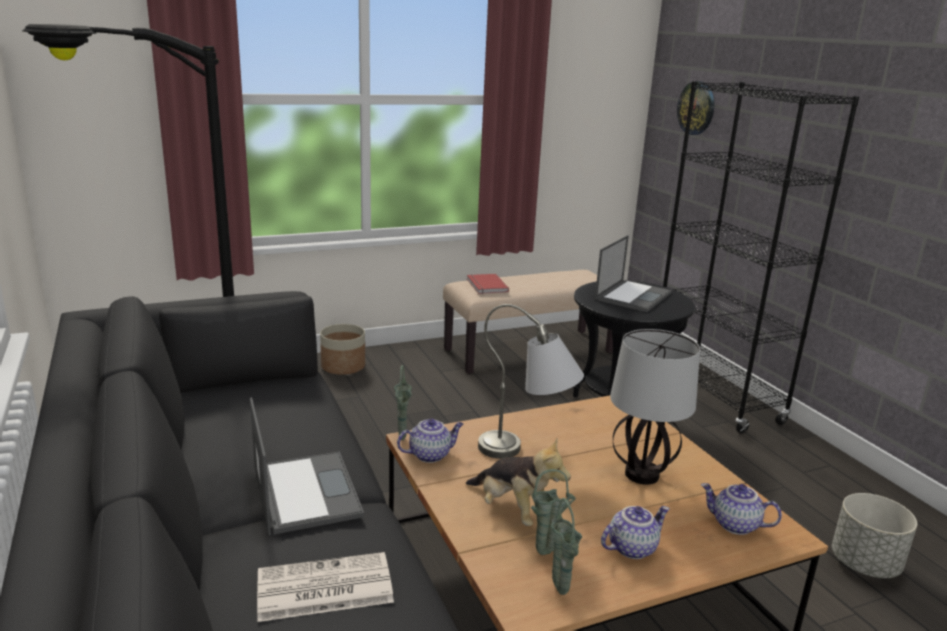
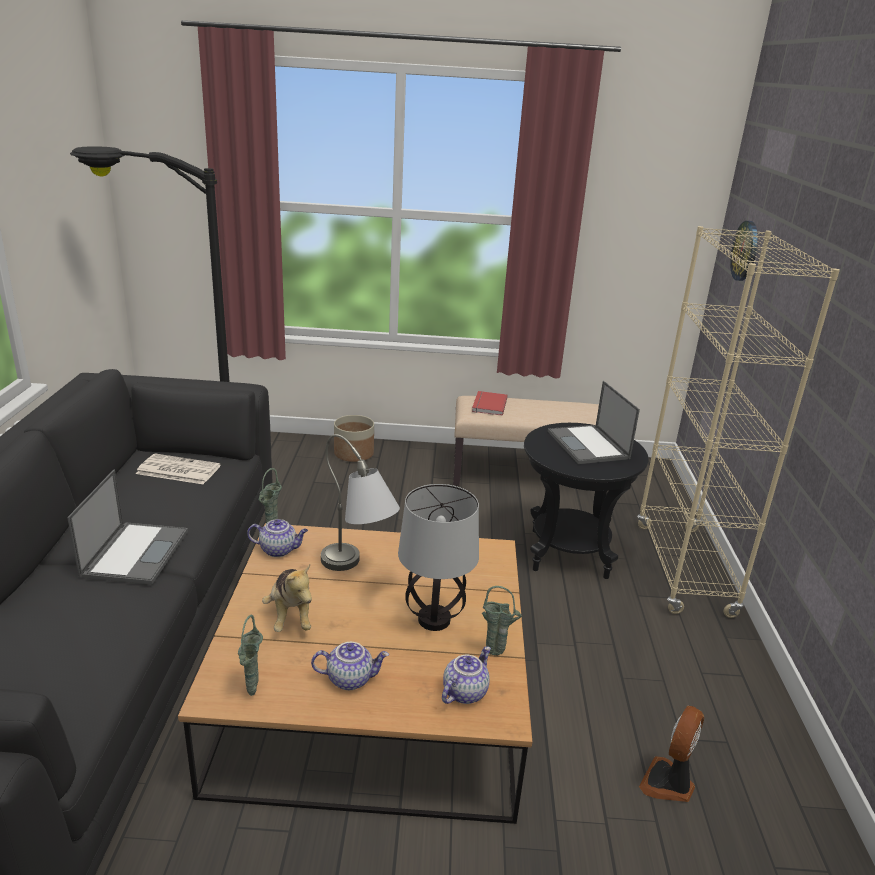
camera: 25 degrees right, 5 degrees up
(322, 588) = (69, 627): newspaper -> newspaper (177, 470)
(547, 553) = (278, 659): green vase -> green vase (497, 654)
(633, 296) = (588, 445): laptop -> laptop turned 105 degrees clockwise
(714, 397) = (683, 569): black bookcase -> beige bookcase
(734, 525) = (464, 692): teapot -> teapot turned 75 degrees clockwise
(865, 564) = (669, 783): grey planter -> fan

